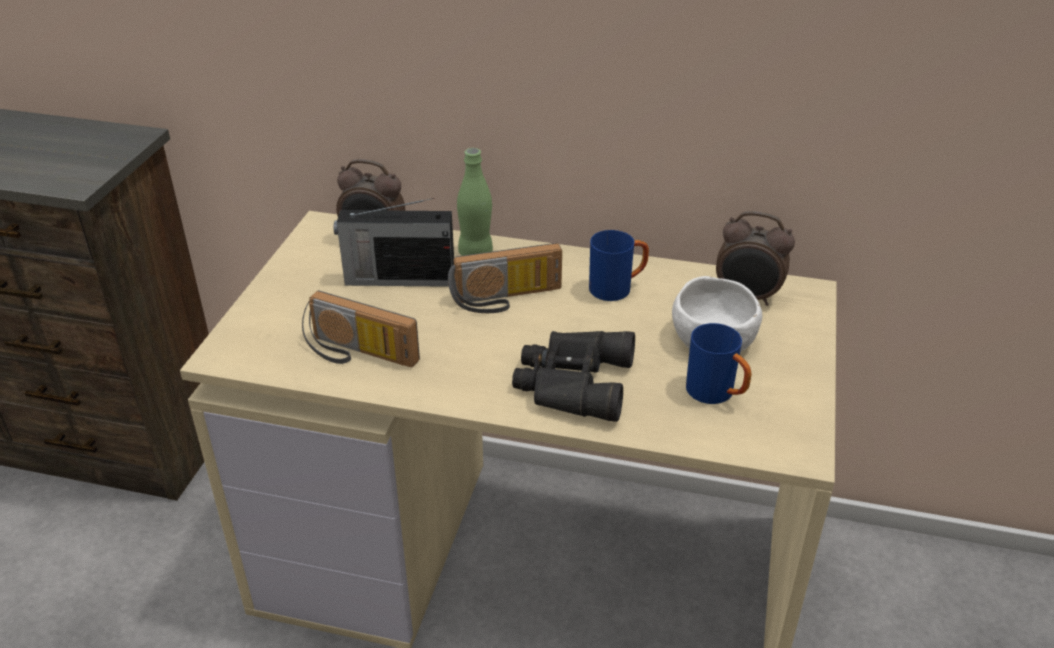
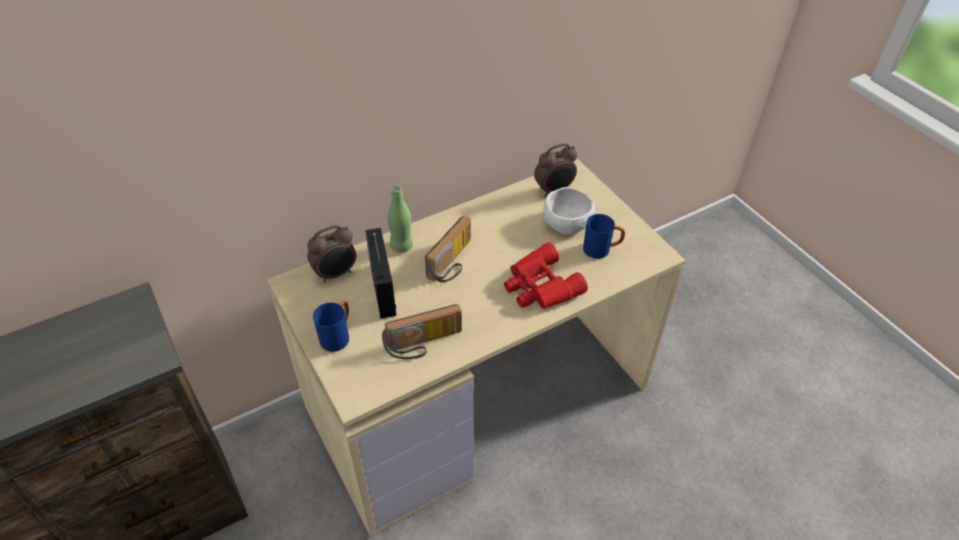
camera: 45 degrees left, 10 degrees up
(398, 279) = (383, 288): radio -> radio turned 120 degrees clockwise
(571, 383) = (539, 287): black binoculars -> red binoculars
(617, 288) = (495, 222): blue mug -> blue mug (338, 335)

